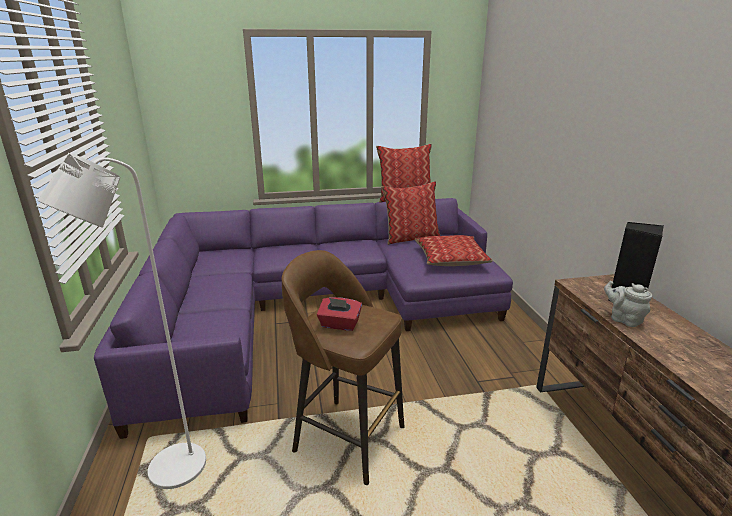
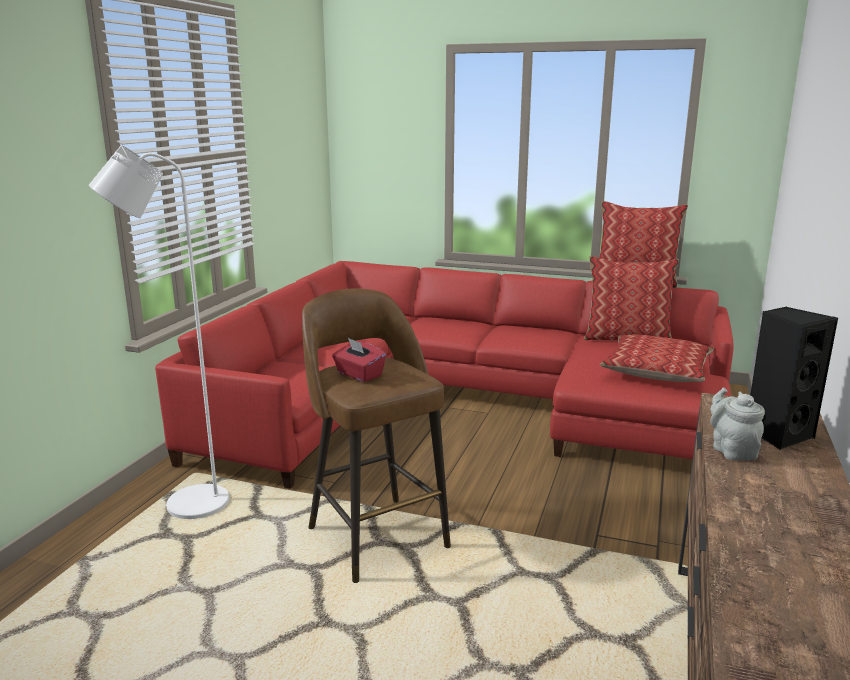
camera: 30 degrees right, 5 degrees down
(313, 308) = (460, 404): purple sofa -> red sofa

